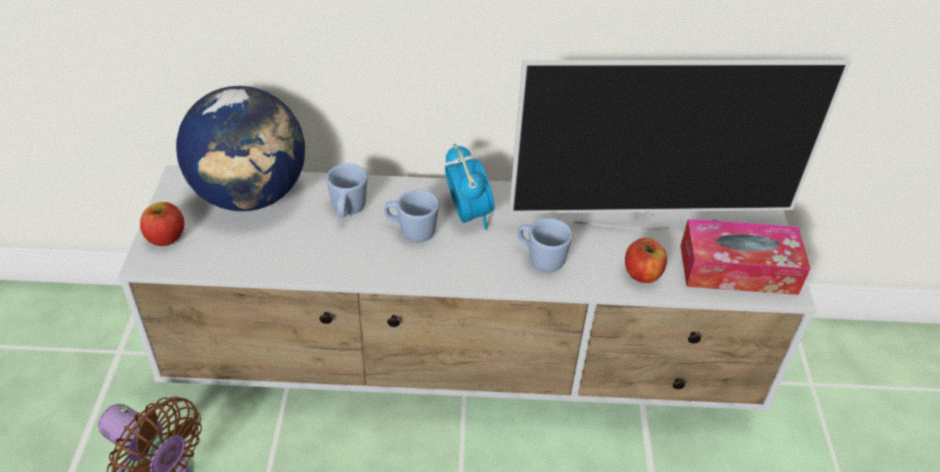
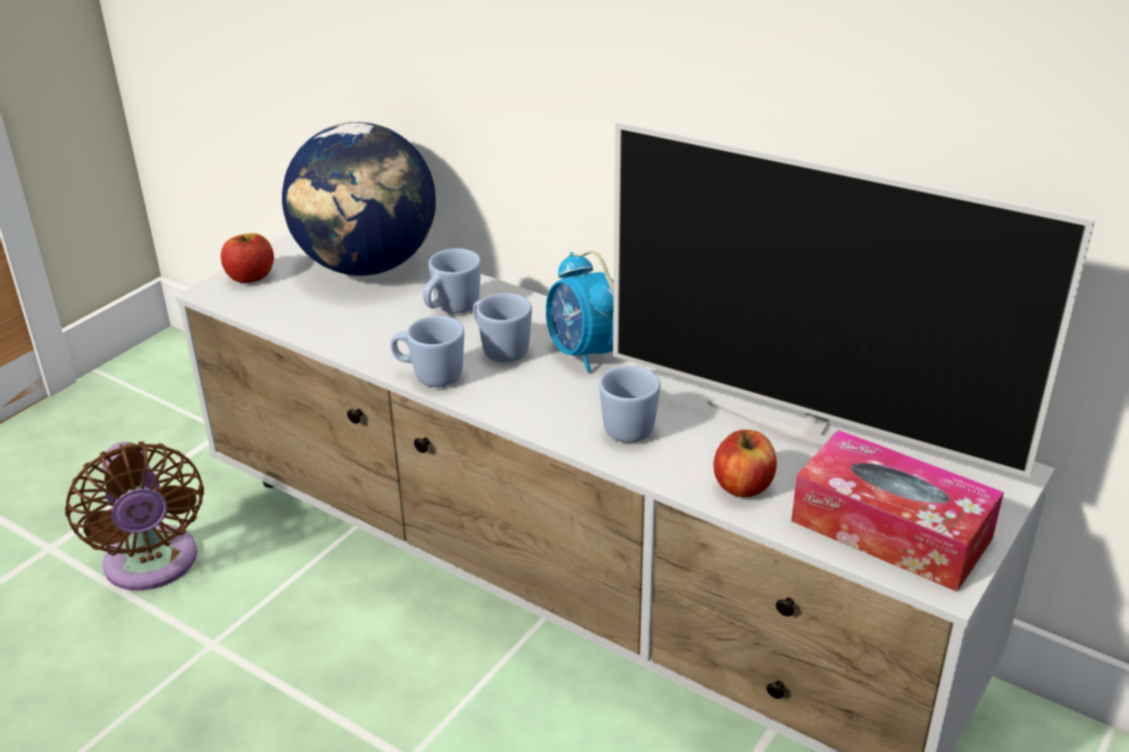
camera: 35 degrees right, 10 degrees down
(384, 271) = (429, 376): none -> blue mug
(468, 214) = (584, 354): alarm clock -> alarm clock turned 135 degrees clockwise

